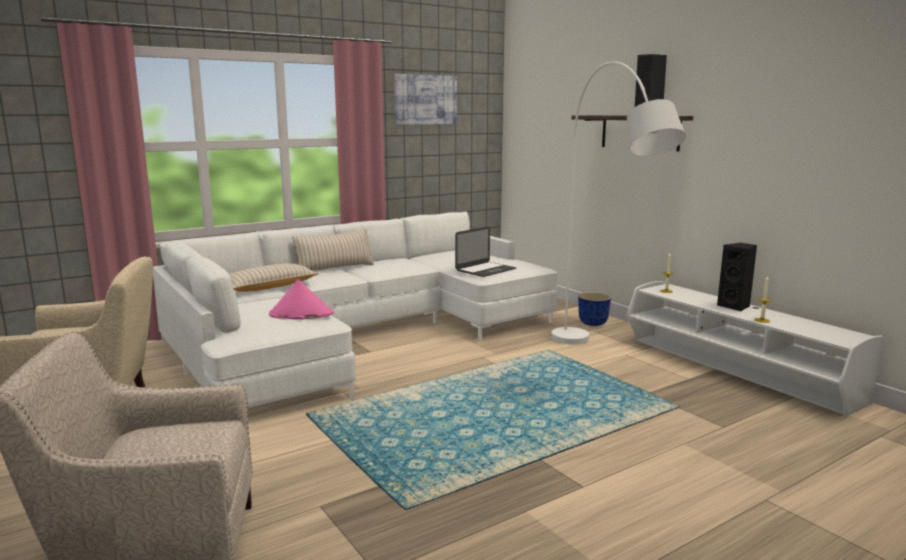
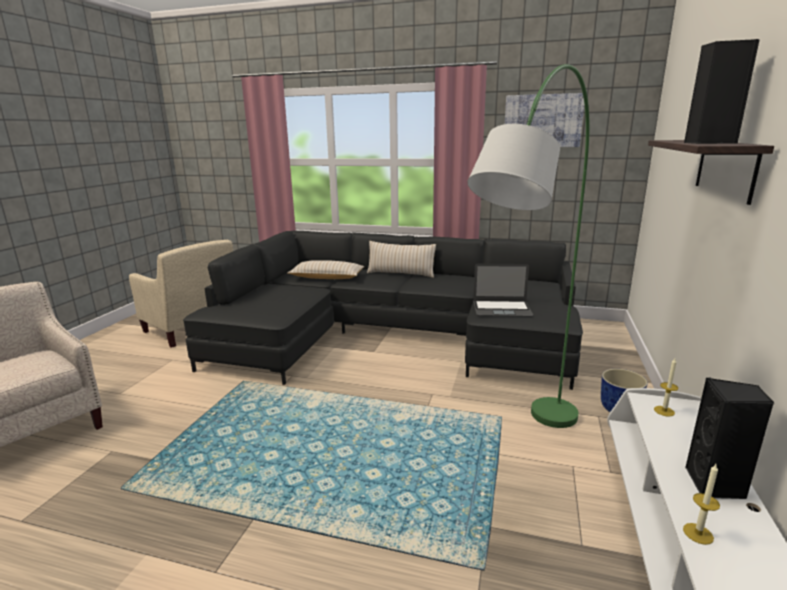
camera: 50 degrees right, 5 degrees up
(301, 314) = (279, 305): pink hat -> none
(356, 337) = (391, 335): white sofa -> black sofa
(603, 363) = (524, 461): white floor lamp -> green floor lamp

